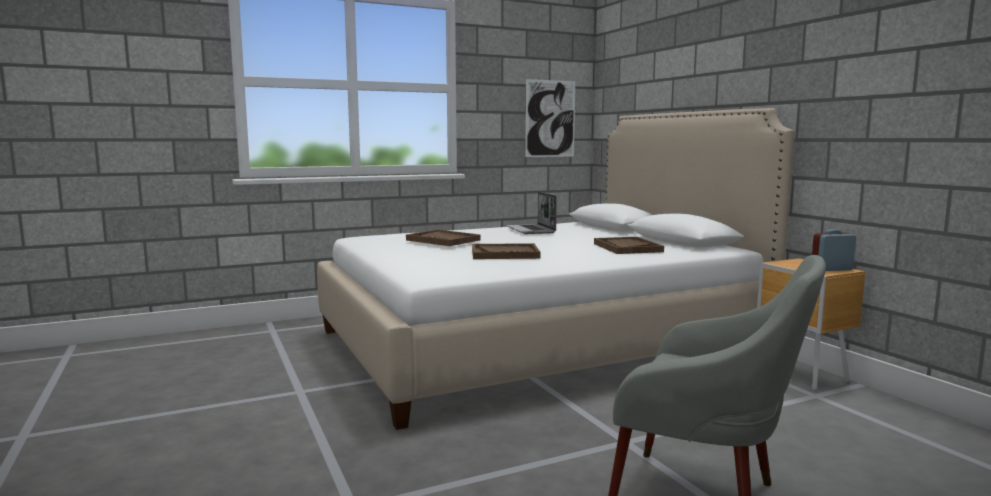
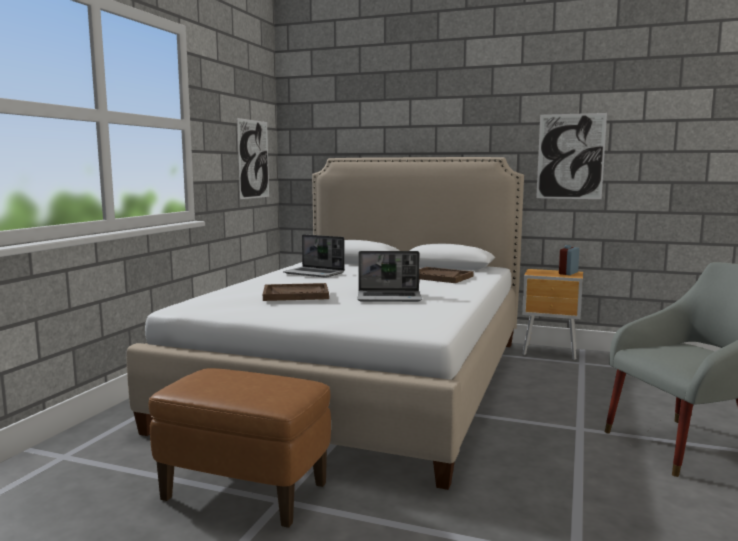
camera: 45 degrees left, 0 degrees up
(296, 380) = (246, 492): none -> brown ottoman
(505, 254) = (390, 297): brown tray -> laptop
(859, 103) = (570, 156): none -> picture

